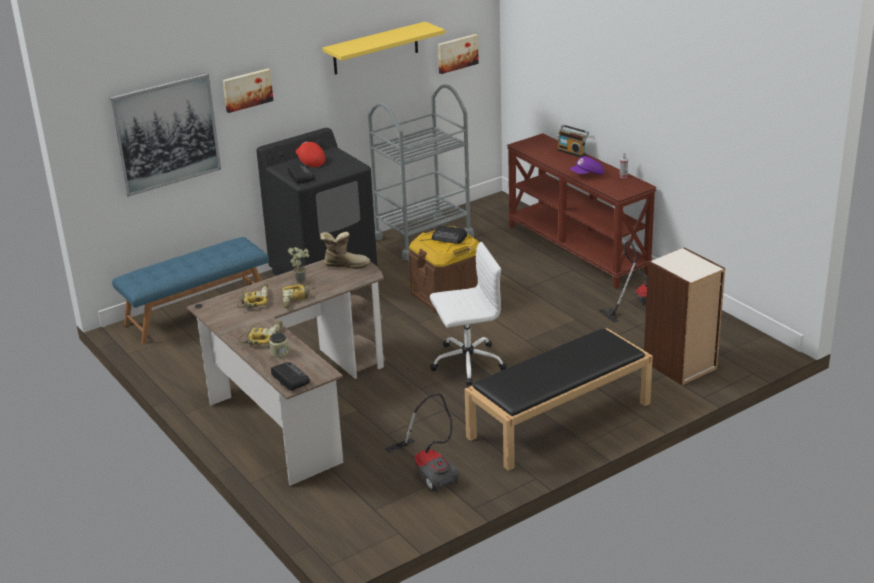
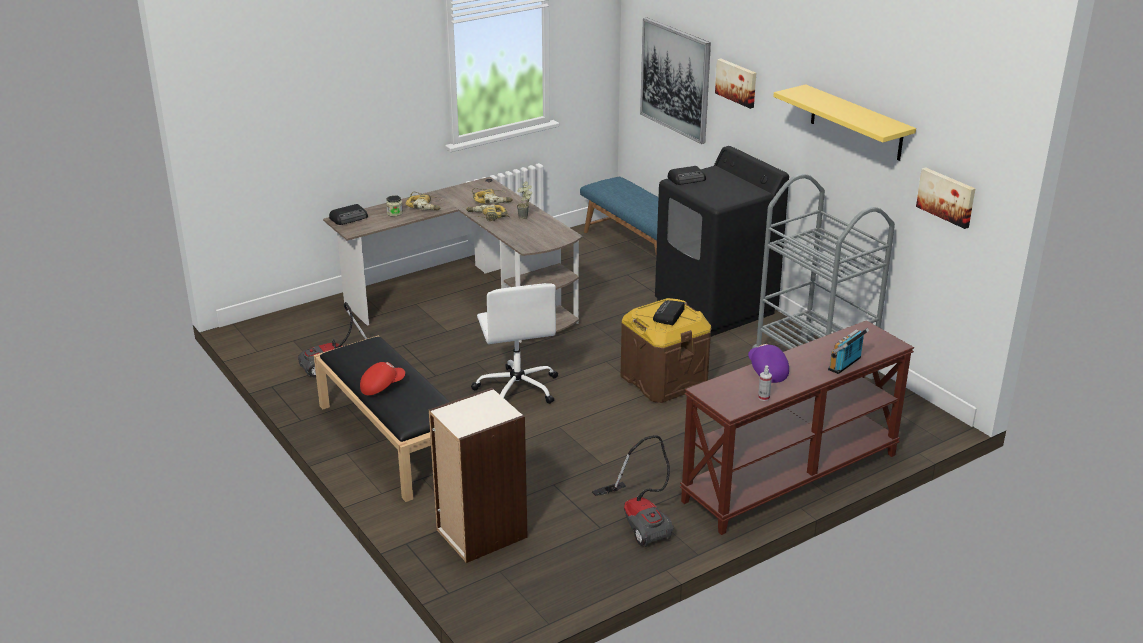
camera: 90 degrees right, 0 degrees up
(310, 161) = (727, 182): red cap -> red cap (382, 386)
(345, 264) = (552, 235): boot -> none

